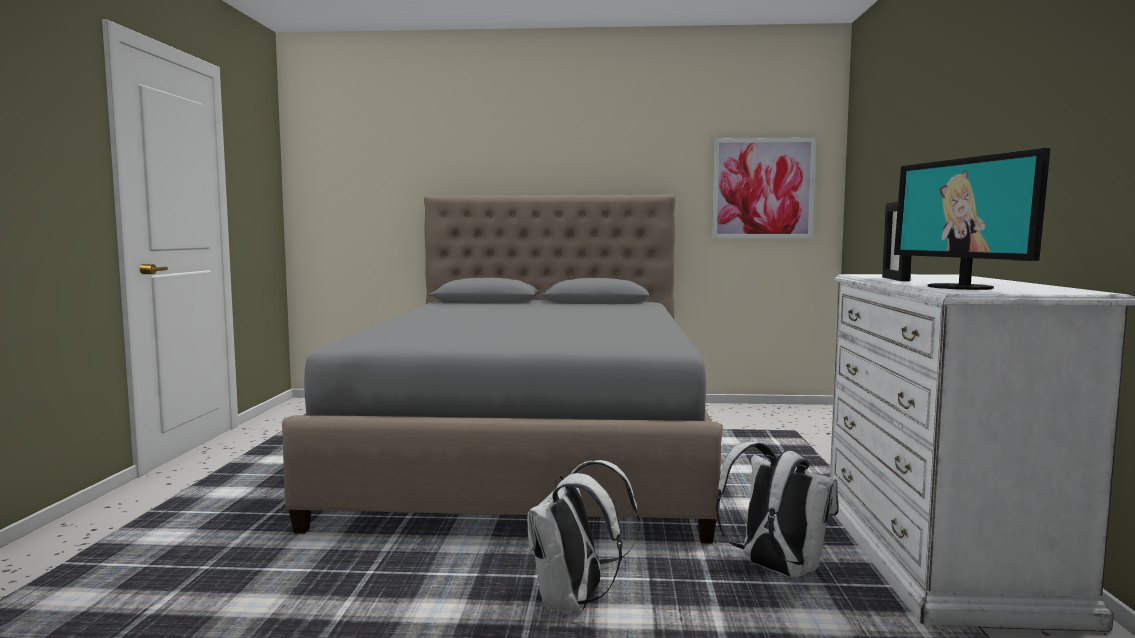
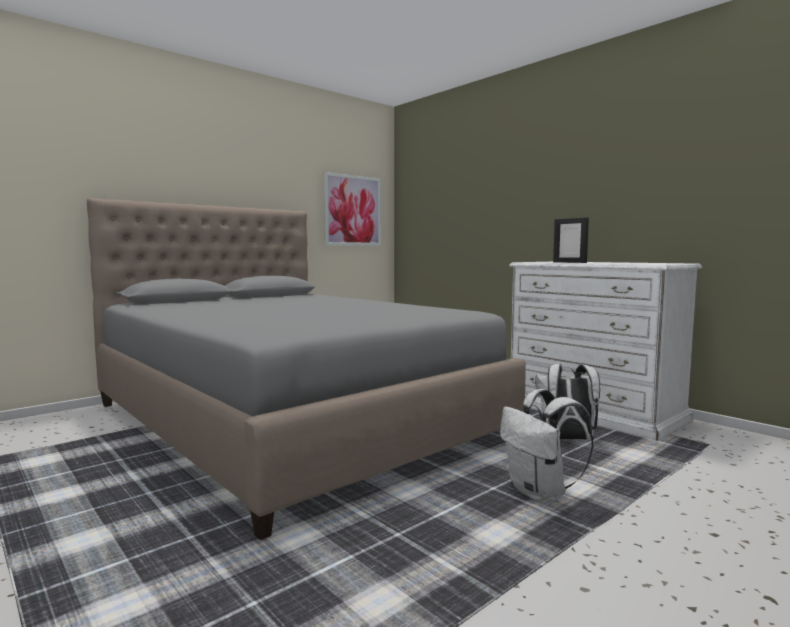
camera: 45 degrees left, 0 degrees up
(961, 287) = (637, 263): monitor -> none

